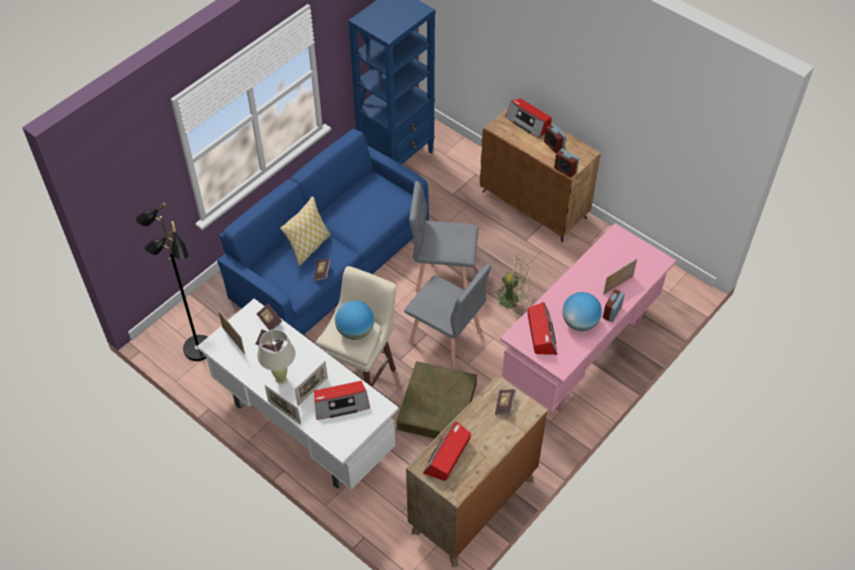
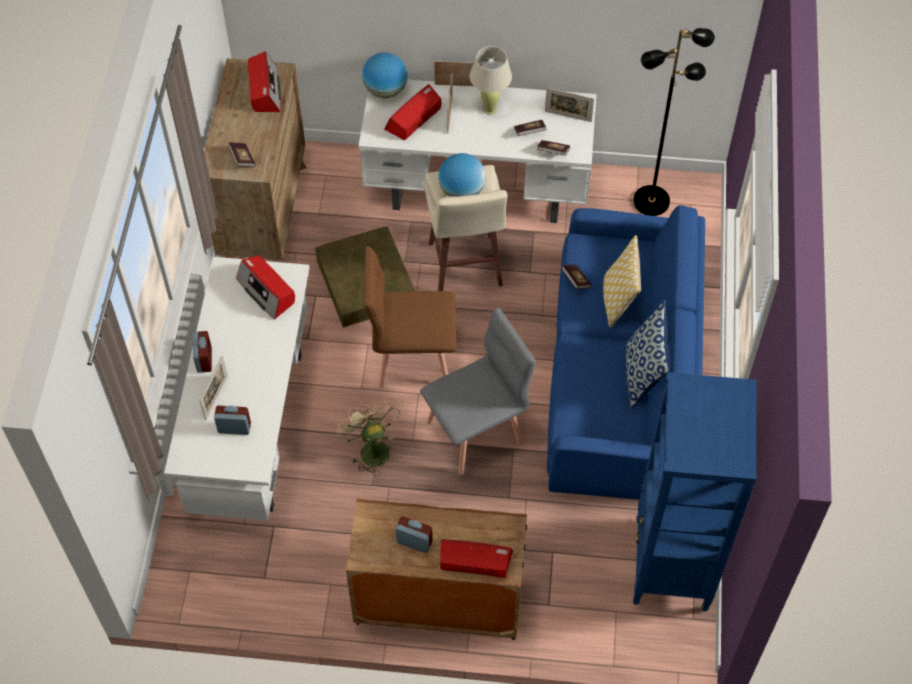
camera: 145 degrees right, 5 degrees up
(336, 202) = (643, 375): none -> pillow
(445, 338) = (413, 357): grey chair -> brown chair
(514, 299) = (371, 448): beige fan -> beige fan turned 90 degrees clockwise
(565, 170) = (373, 510): alarm clock -> alarm clock (234, 428)
(580, 323) = (233, 327): globe -> globe (385, 90)
(580, 353) = (252, 427): pink desk -> white desk

